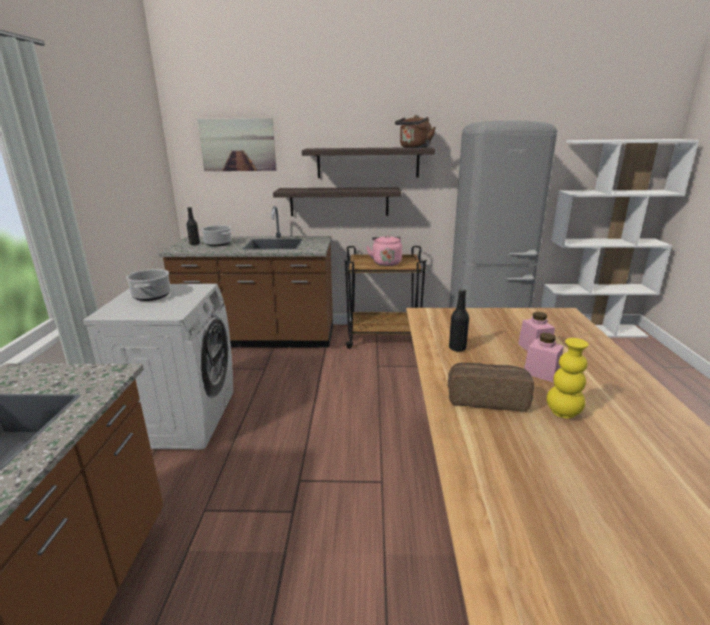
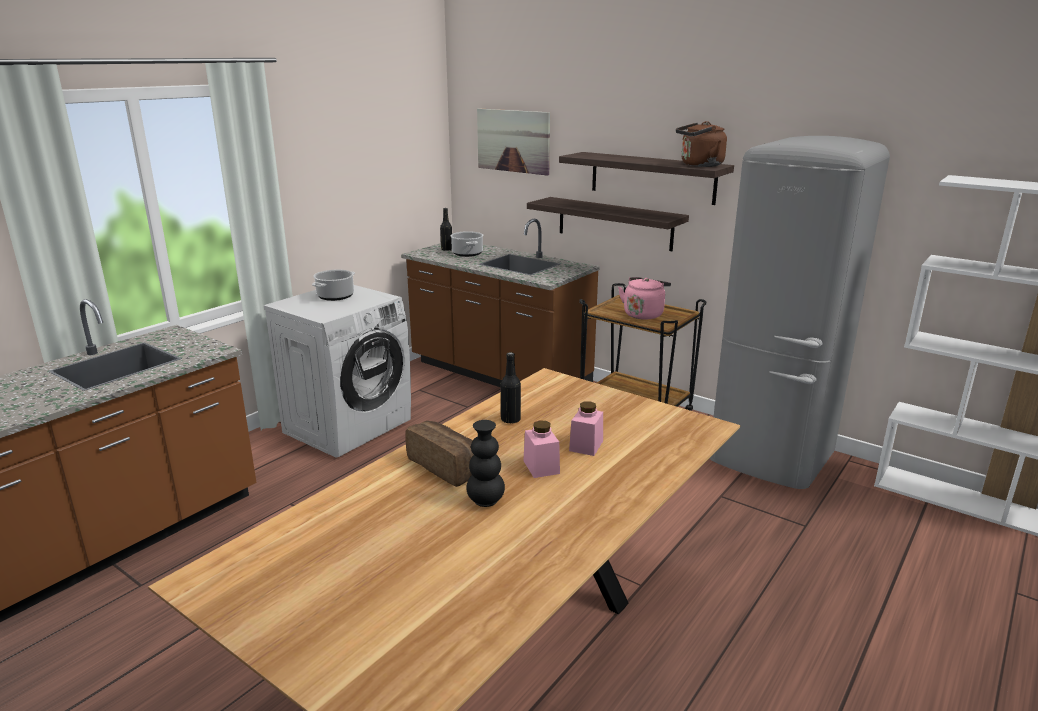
camera: 35 degrees right, 0 degrees up
(563, 413) = (485, 501): yellow vase -> black vase

